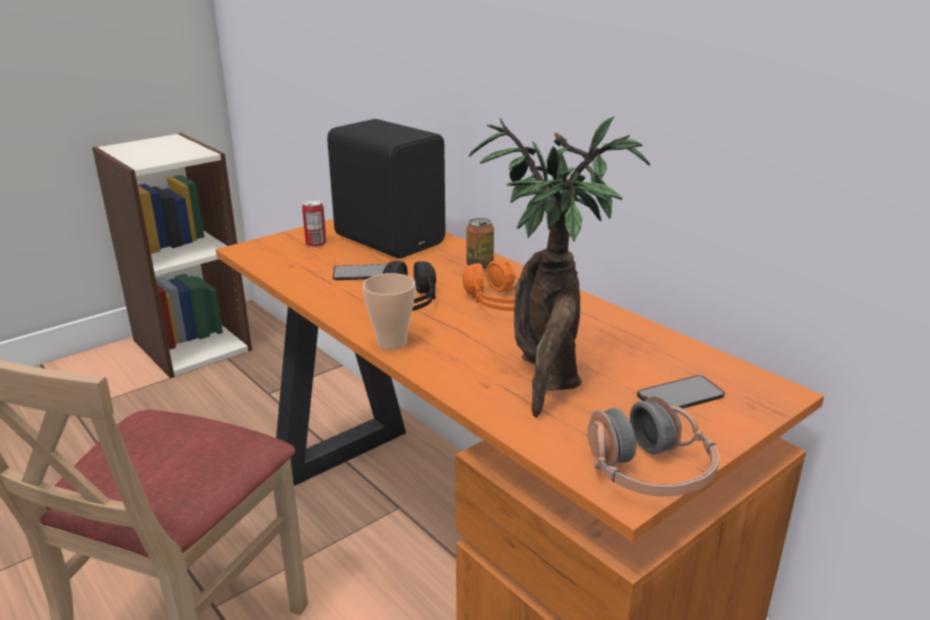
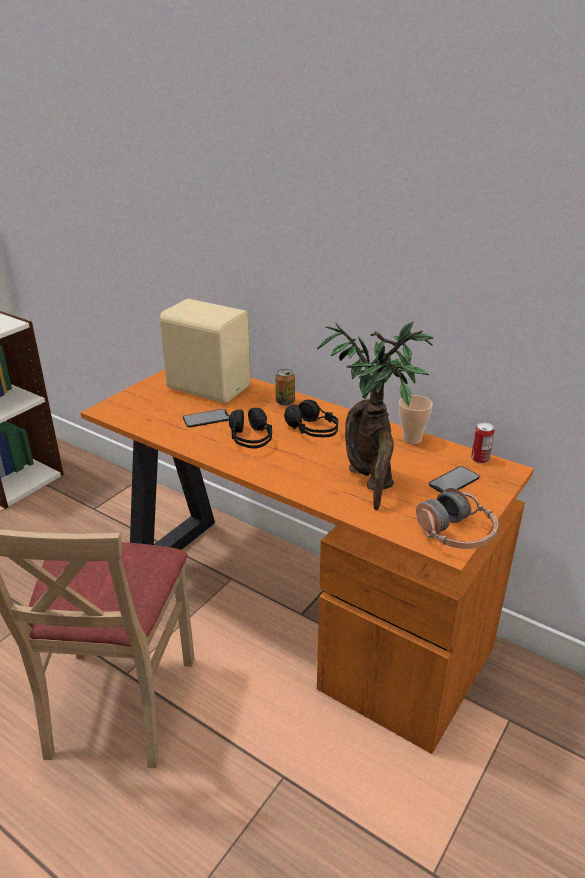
camera: 15 degrees left, 5 degrees up
(316, 244) = (156, 398): can -> can (479, 459)
(390, 239) = (209, 387): black speaker -> beige speaker
(391, 343) = (257, 471): cup -> cup (411, 439)
(498, 303) = (313, 430): orange headphones -> black headphones

